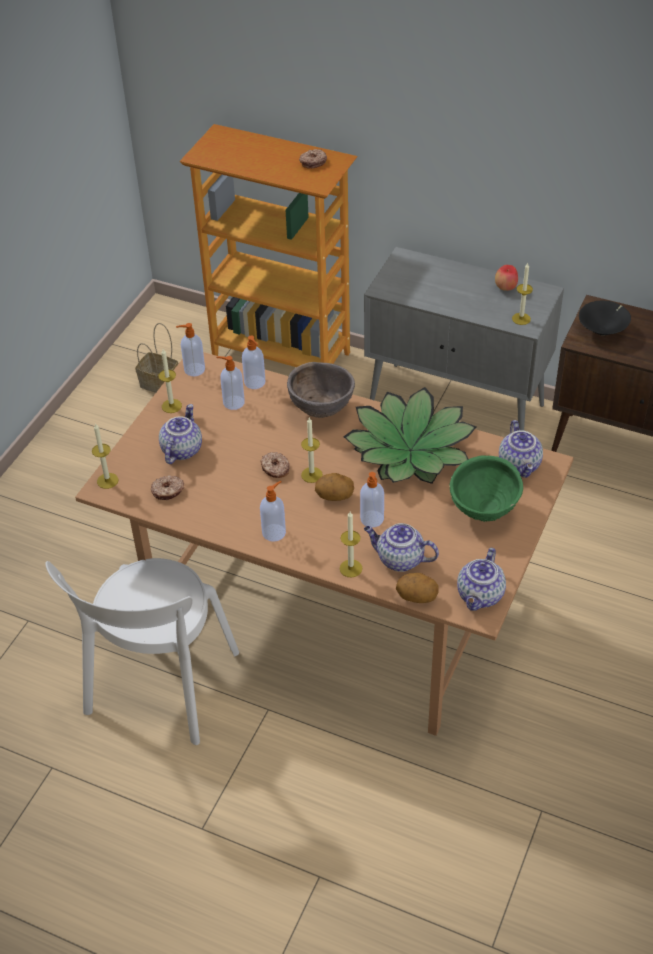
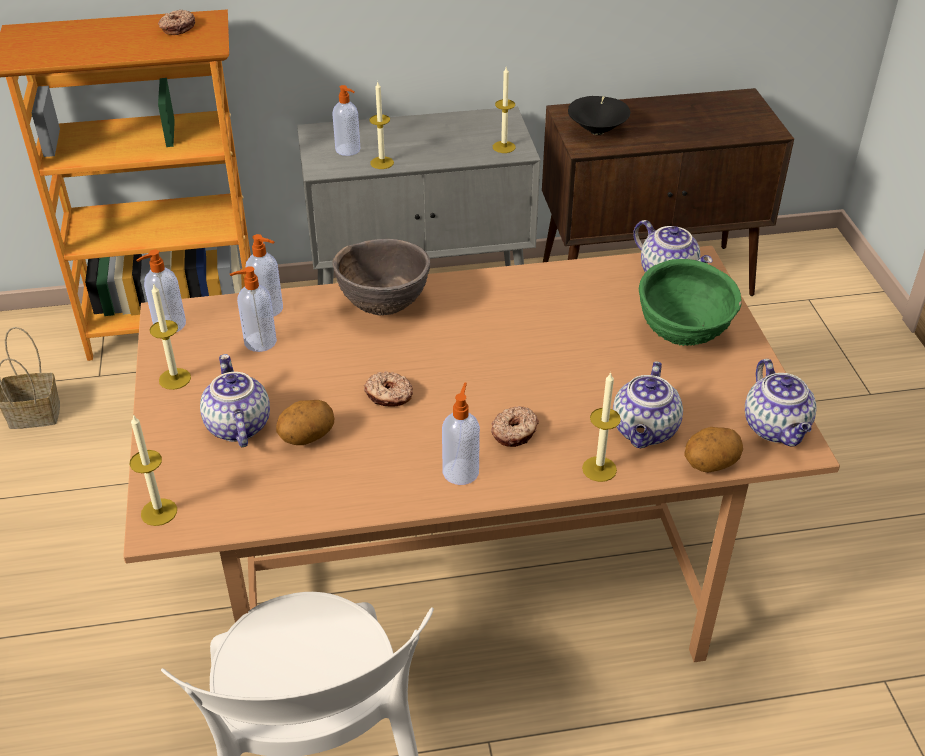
camera: 35 degrees left, 5 degrees down
(168, 491) = (264, 486): donut -> donut (515, 432)
(311, 475) = (442, 383): candle -> candle (382, 163)
(334, 496) = (496, 395): potato -> potato (307, 437)
(372, 519) = (567, 401): soap dispenser -> soap dispenser (348, 150)
(399, 559) = (645, 431): teapot -> teapot turned 60 degrees counterclockwise
(410, 450) = (533, 308): potted plant -> none
(505, 288) = (458, 125): apple -> none

